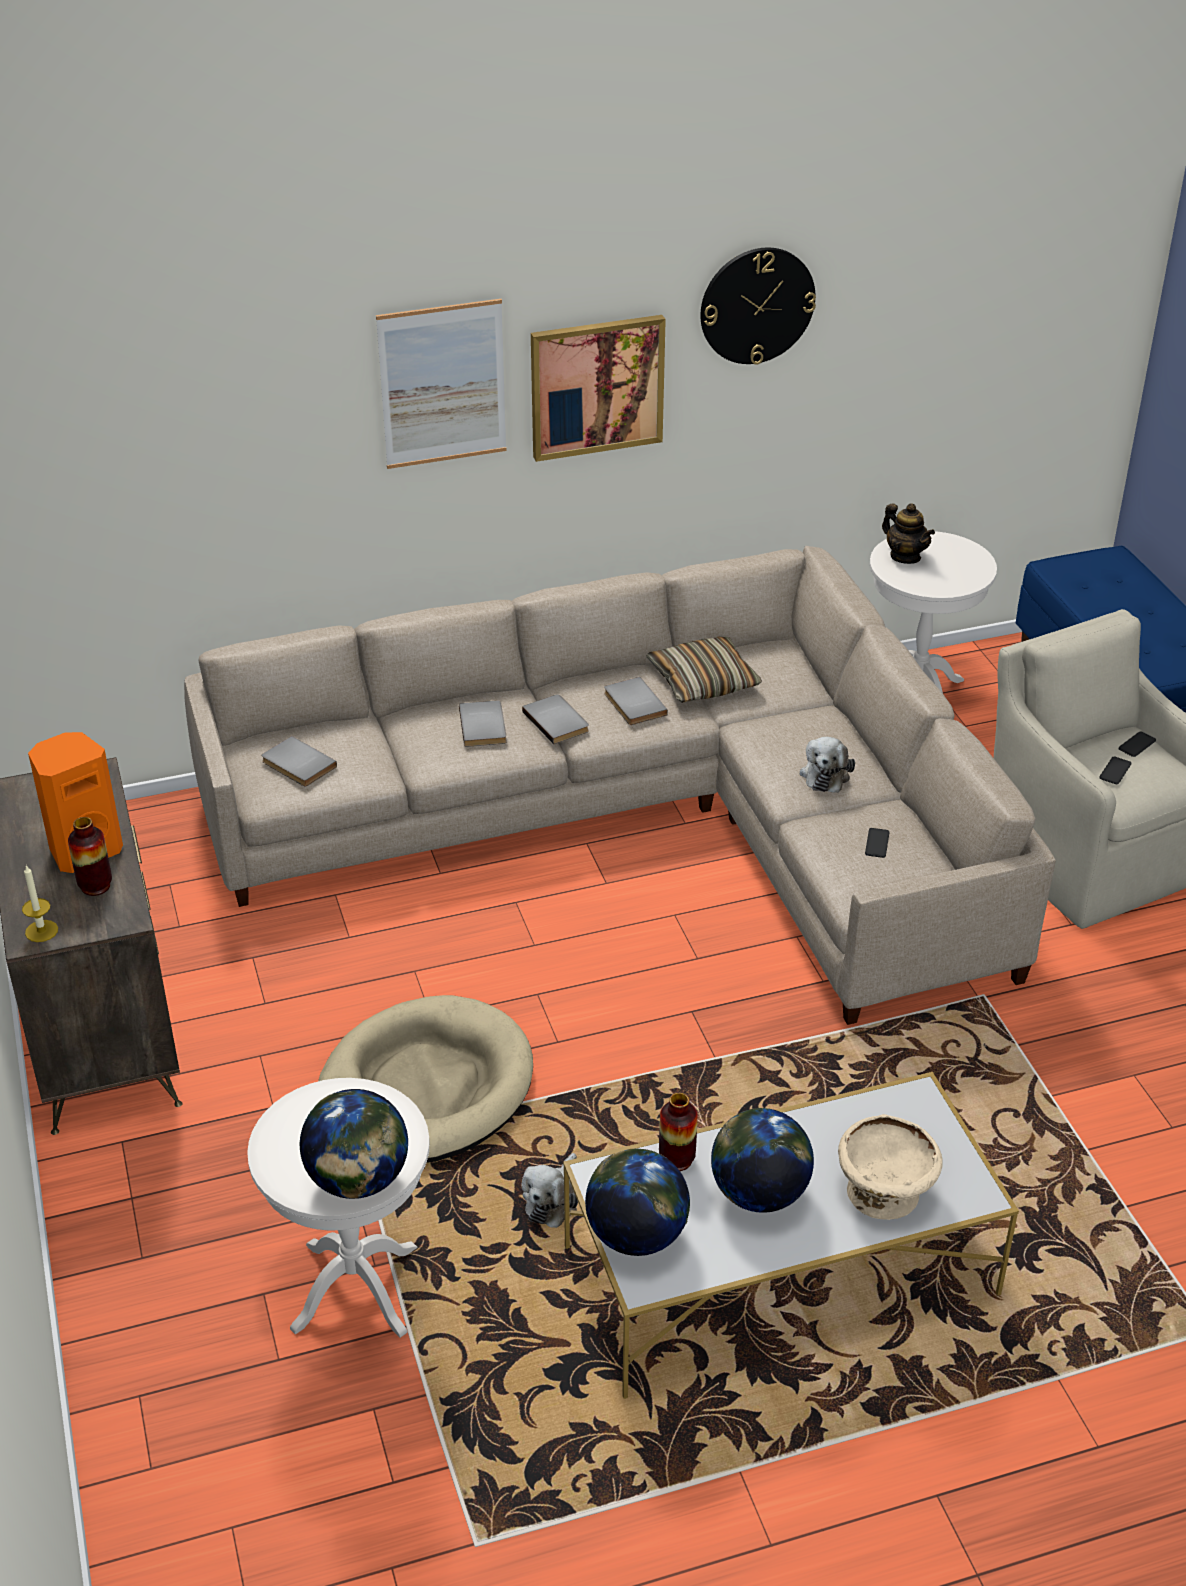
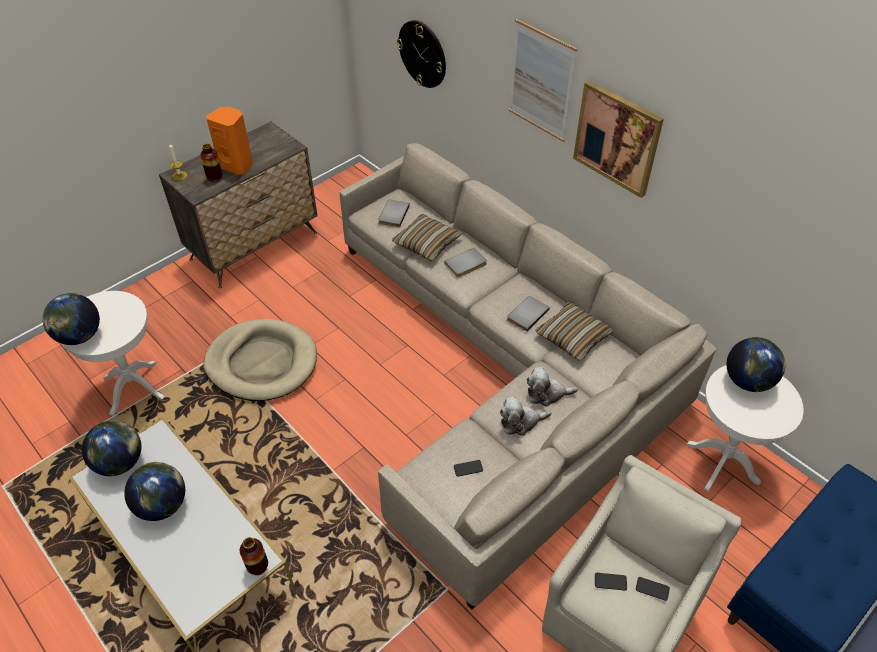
camera: 65 degrees right, 10 degrees up
(398, 752) = (426, 243): none -> pillow
(552, 1200) = (208, 438): plush toy -> plush toy (547, 394)
(558, 721) = (491, 290): grey book -> none
(676, 1159) = (177, 461): vase -> vase (258, 566)
(757, 305) = (724, 153): wall clock -> wall clock (422, 54)
(885, 1191) = (181, 565): beige bowl -> none
(905, 556) = (747, 381): teapot -> globe

